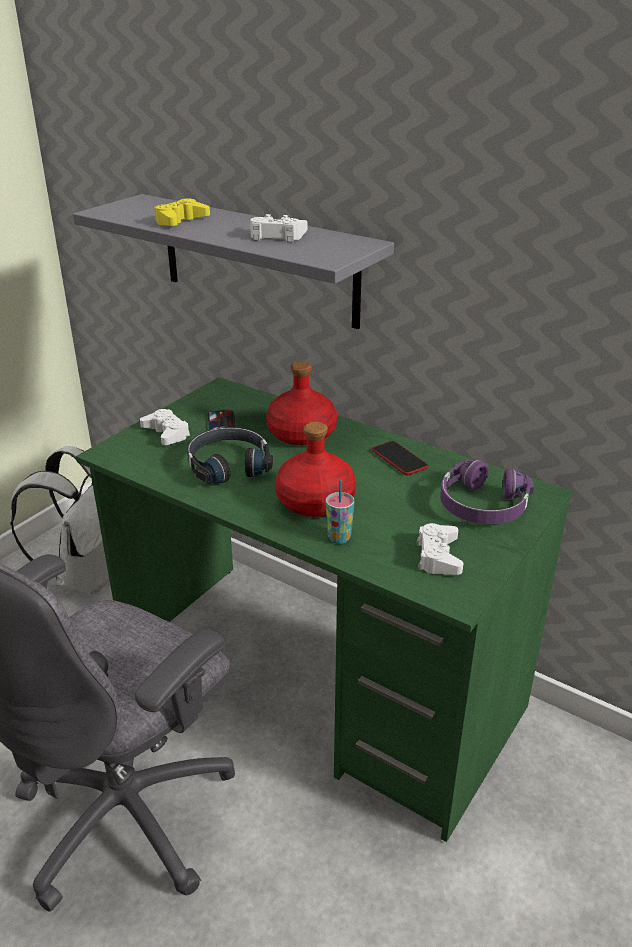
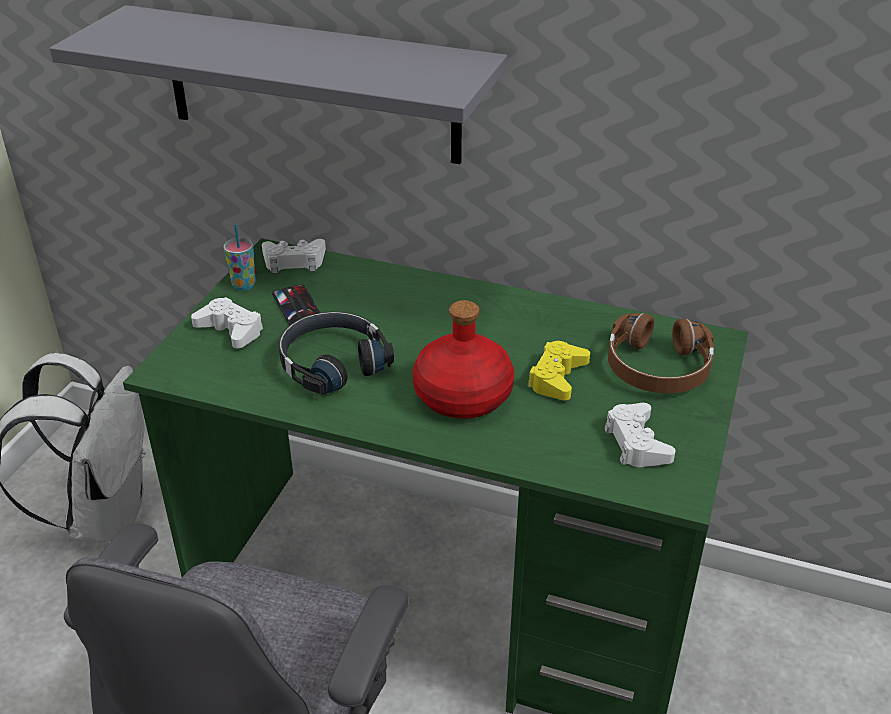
camera: 15 degrees left, 5 degrees up
(180, 221) = (211, 46): yellow game controller -> yellow game controller (557, 377)
(276, 236) = (355, 59): white game controller -> white game controller (294, 261)
(300, 434) = (403, 305): red bottle -> none
(339, 538) = (512, 440): cup -> cup (244, 285)
(399, 459) = (537, 321): phone -> none
(482, 505) = (657, 367): purple headphones -> brown headphones

